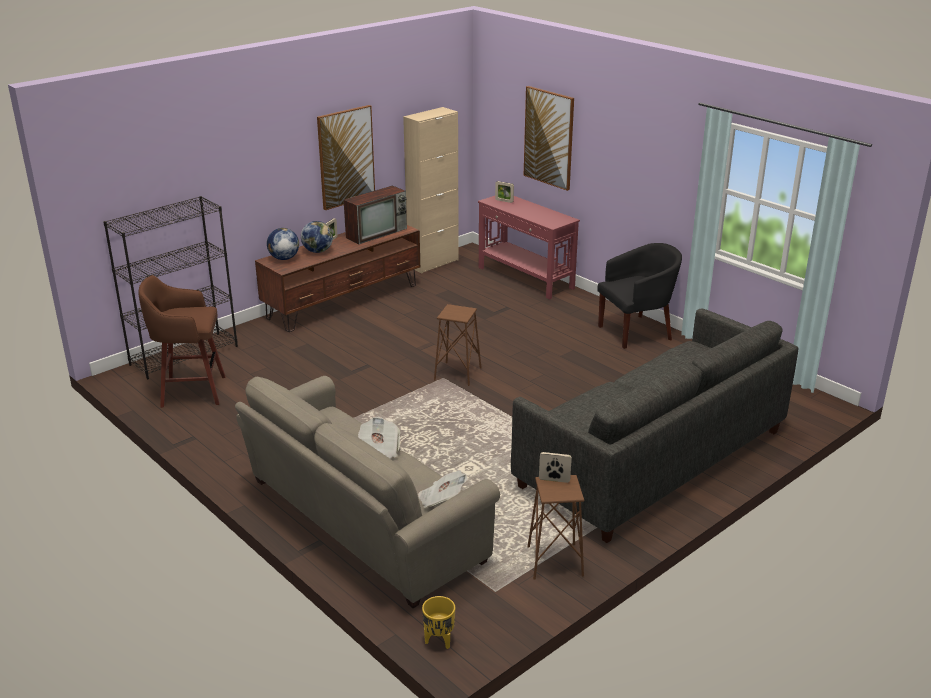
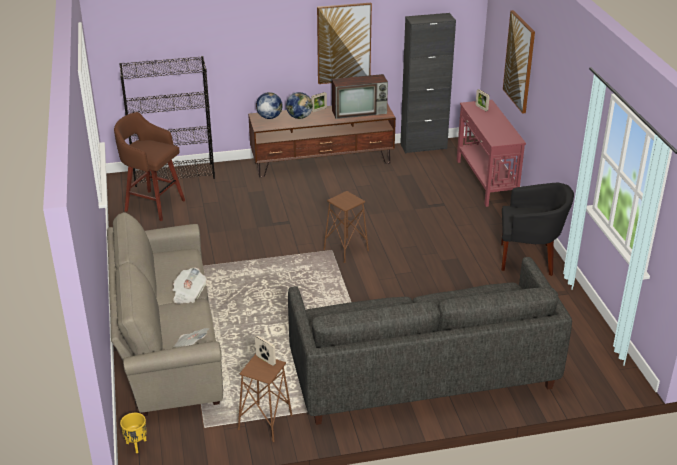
camera: 30 degrees right, 5 degrees up
(433, 263) = (423, 146): beige cabinet -> black cabinet

